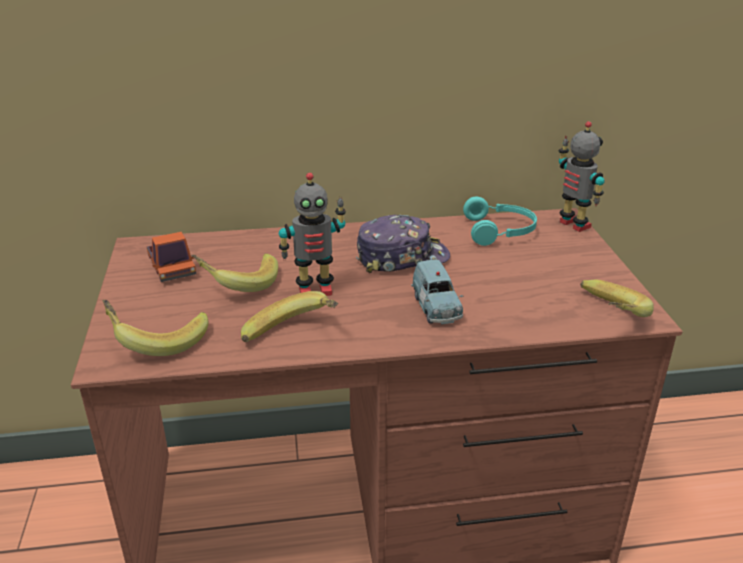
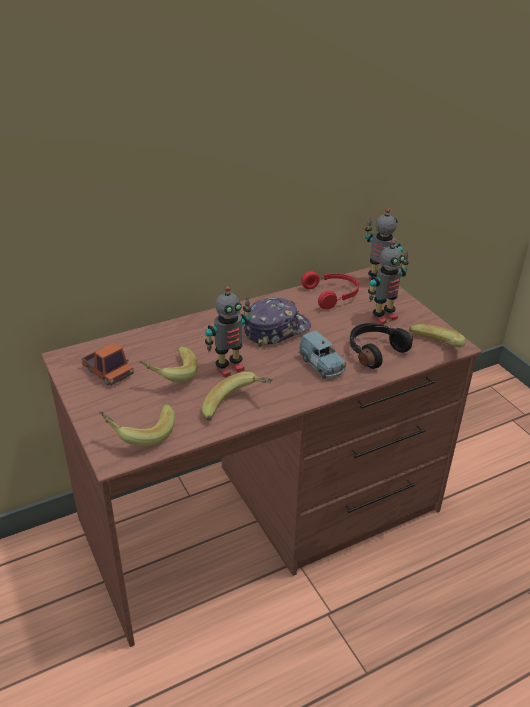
camera: 20 degrees left, 5 degrees up
(500, 231) = (332, 295): turquoise headphones -> red headphones
(519, 304) = (374, 351): none -> black headphones
(555, 266) = (383, 317): none -> toy robot

